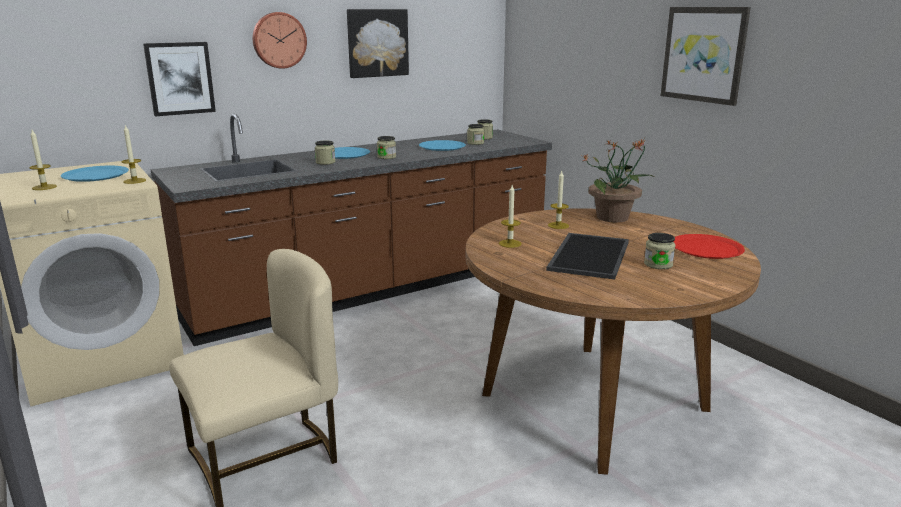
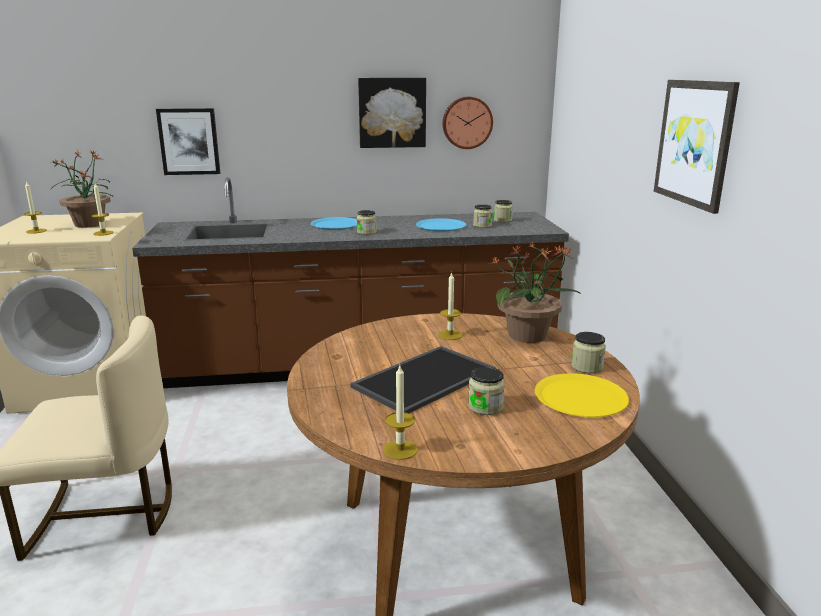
camera: 25 degrees right, 0 degrees up
(95, 175) = (89, 224): blue plate -> potted plant
(279, 40) = (285, 108): wall clock -> wall clock (467, 122)
(325, 162) = (302, 232): jar -> jar (587, 367)
(510, 243) = (365, 347): candle -> candle (400, 449)
(706, 248) = (580, 397): red plate -> yellow plate

